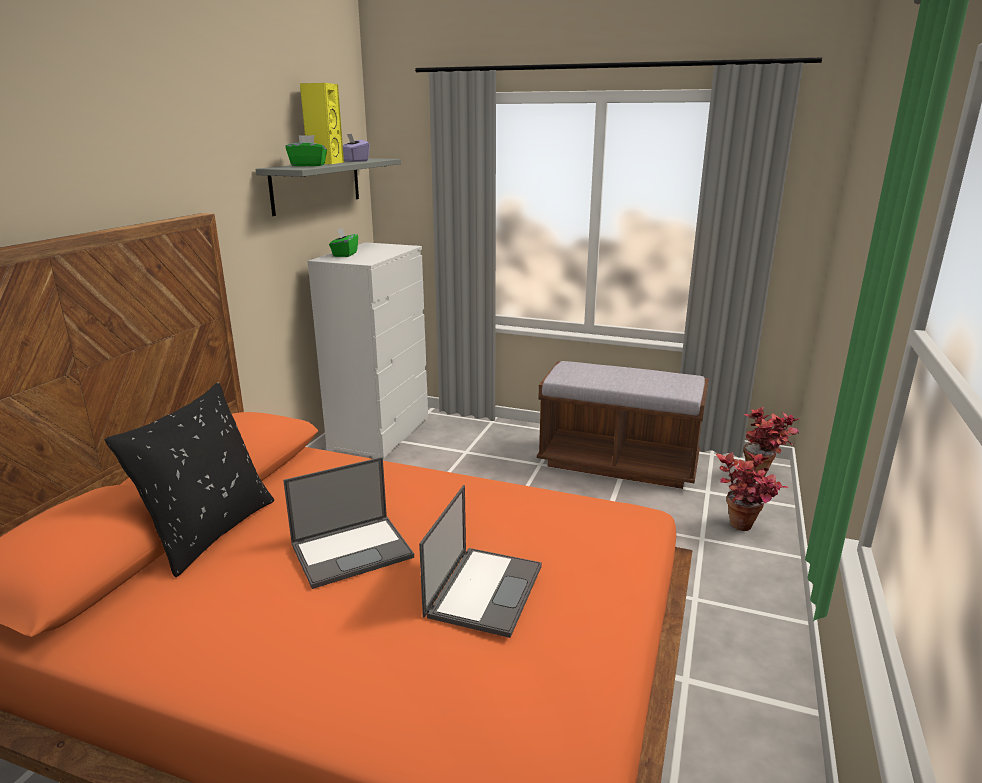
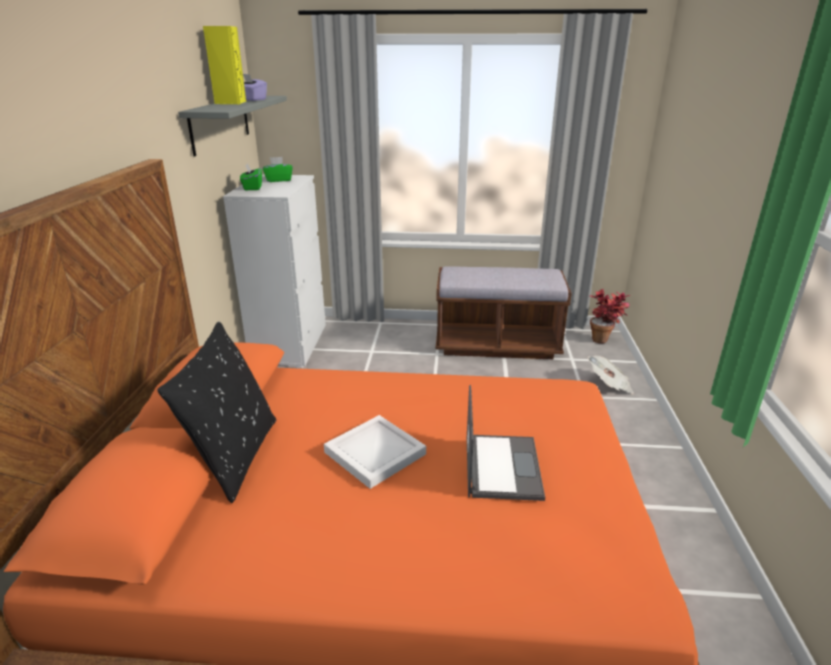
camera: 15 degrees left, 5 degrees up
(308, 165) = (222, 106): green tissue box -> green tissue box (278, 180)
(353, 550) = (375, 452): laptop -> white tray
(743, 530) = (609, 385): potted plant -> newspaper

